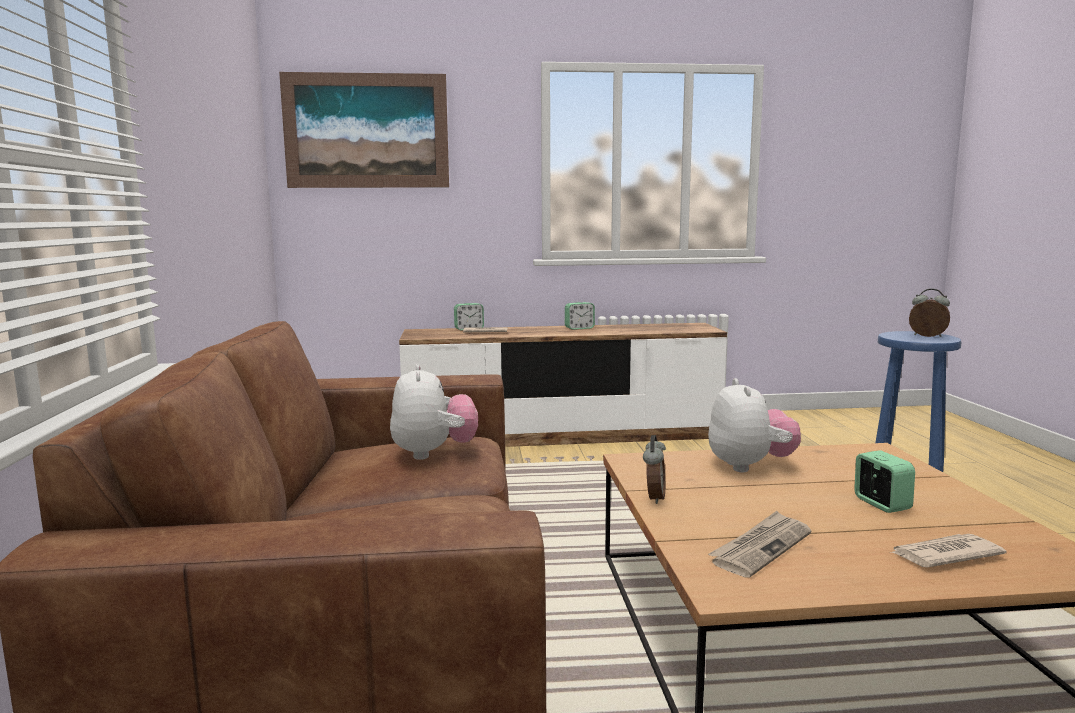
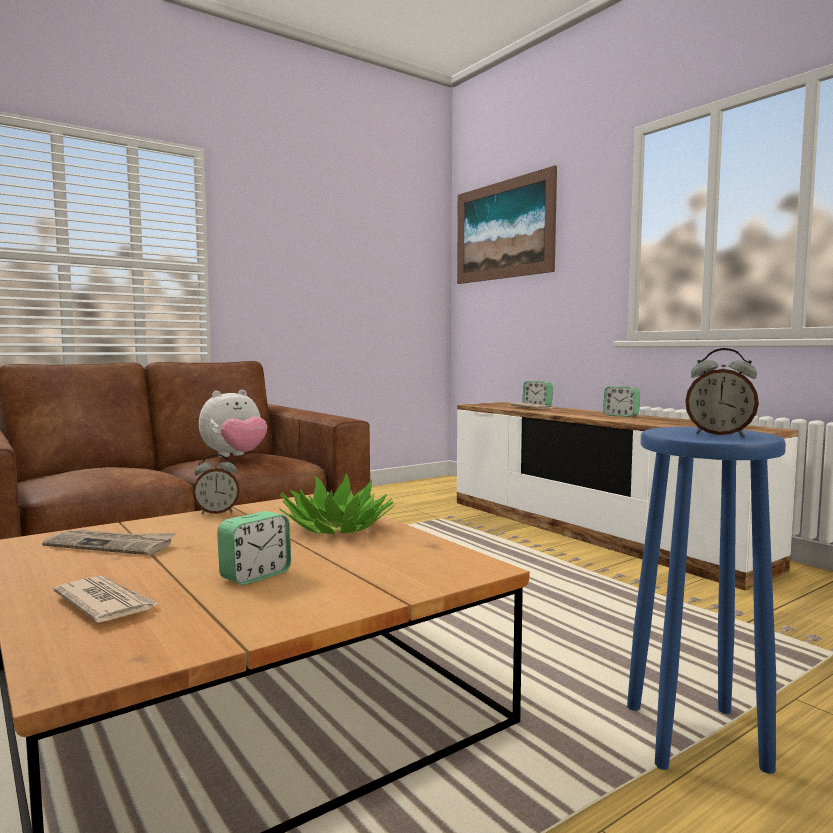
camera: 60 degrees right, 5 degrees down
(749, 466) = (337, 527): plush toy -> potted plant
(927, 336) = (720, 435): alarm clock -> alarm clock turned 120 degrees clockwise

